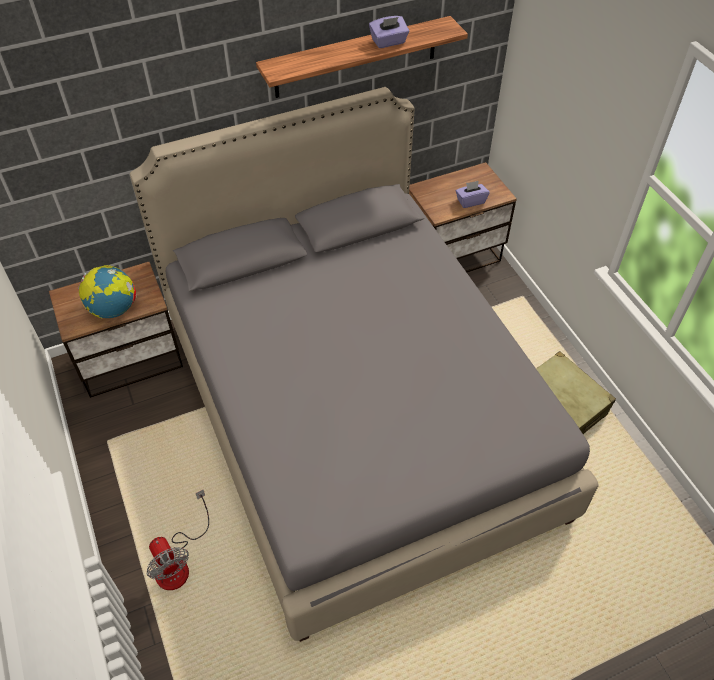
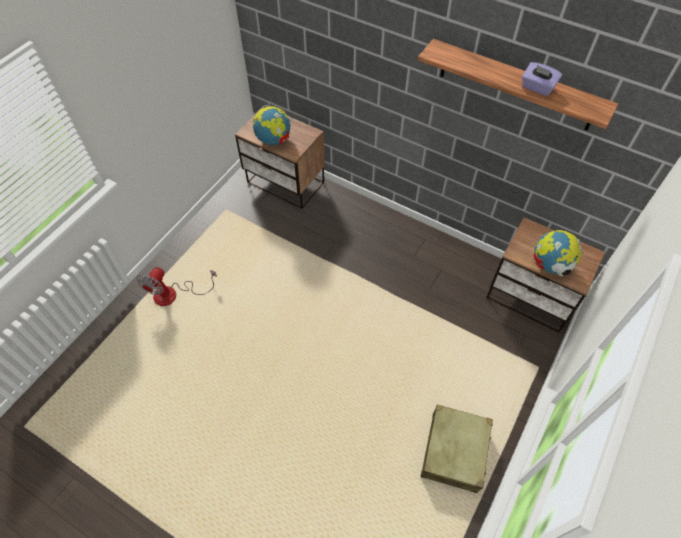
camera: 55 degrees right, 5 degrees up
(356, 414) = (340, 321): grey bed -> none
(470, 201) = (550, 265): purple tissue box -> globe

